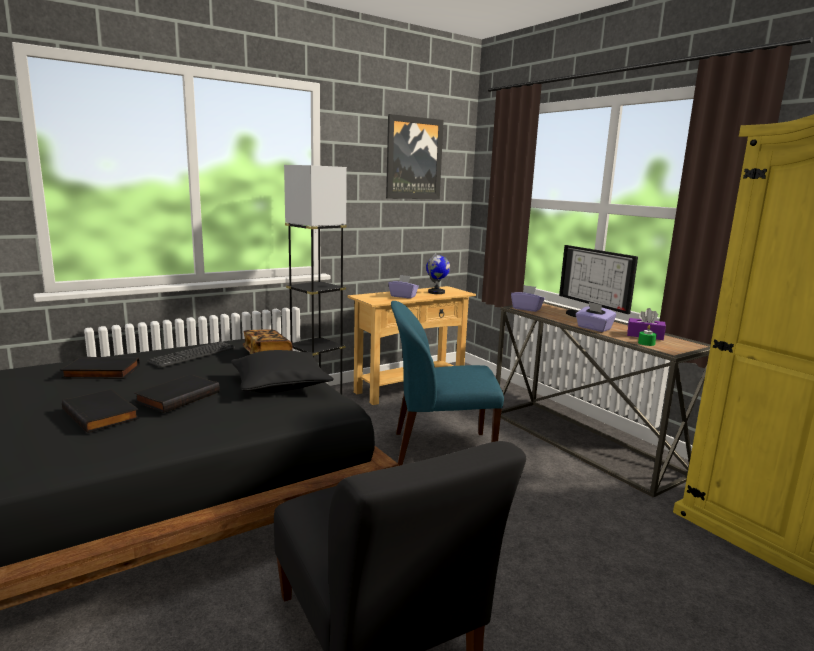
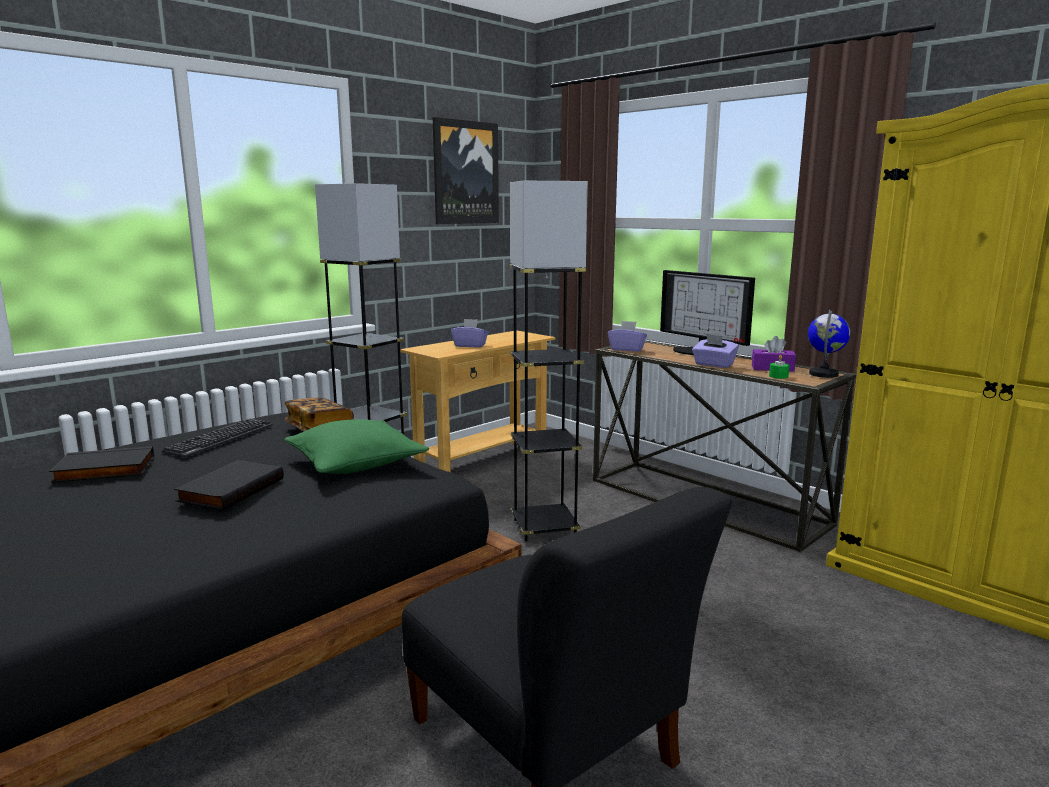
camera: 10 degrees left, 0 degrees up
(102, 414) = (138, 521): black book -> none
(280, 385) = (356, 463): black pillow -> green pillow
(436, 292) = (508, 338): globe -> globe (824, 374)
(439, 449) = (544, 528): blue chair -> grey floor lamp

